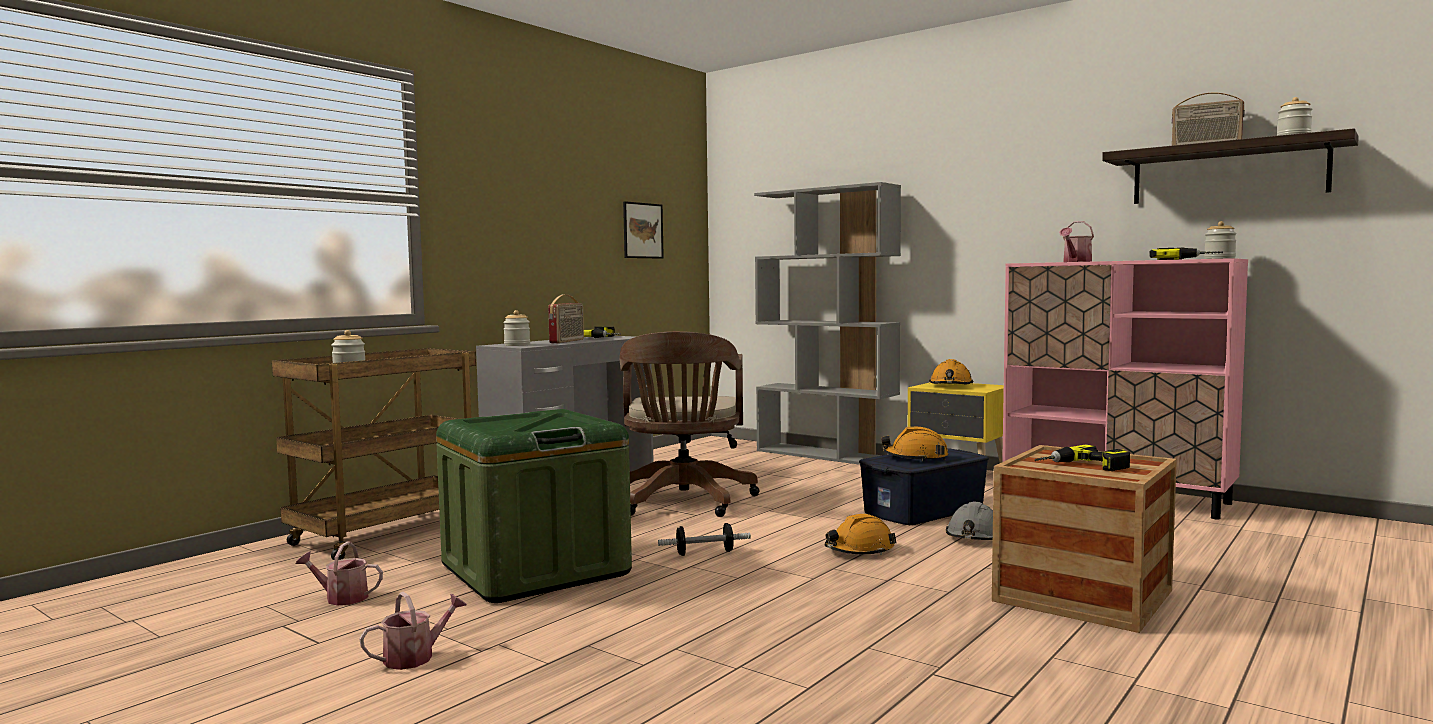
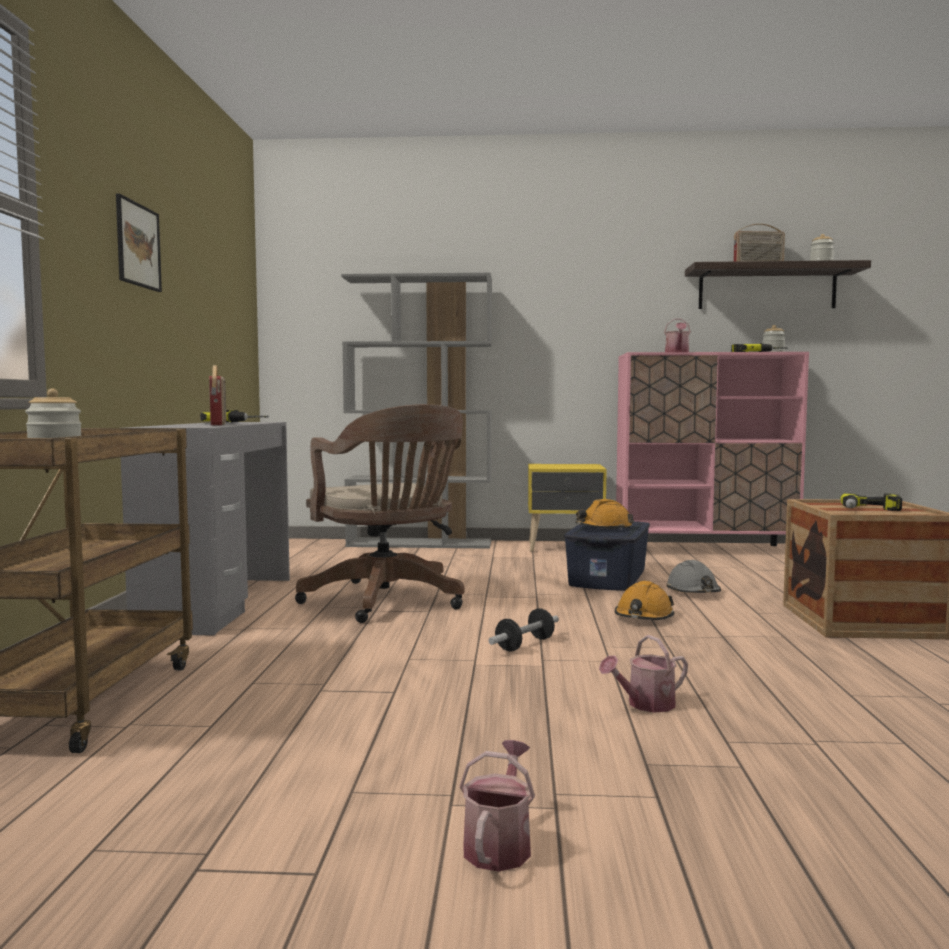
camera: 35 degrees left, 0 degrees up
(341, 598) = (205, 800): watering can -> watering can (645, 704)
(517, 345) = (181, 426): jar -> none
(535, 569) = (392, 699): green storage box -> none
(642, 230) = (218, 304): picture -> picture (138, 245)
(951, 386) = (558, 466): orange hard hat -> none

